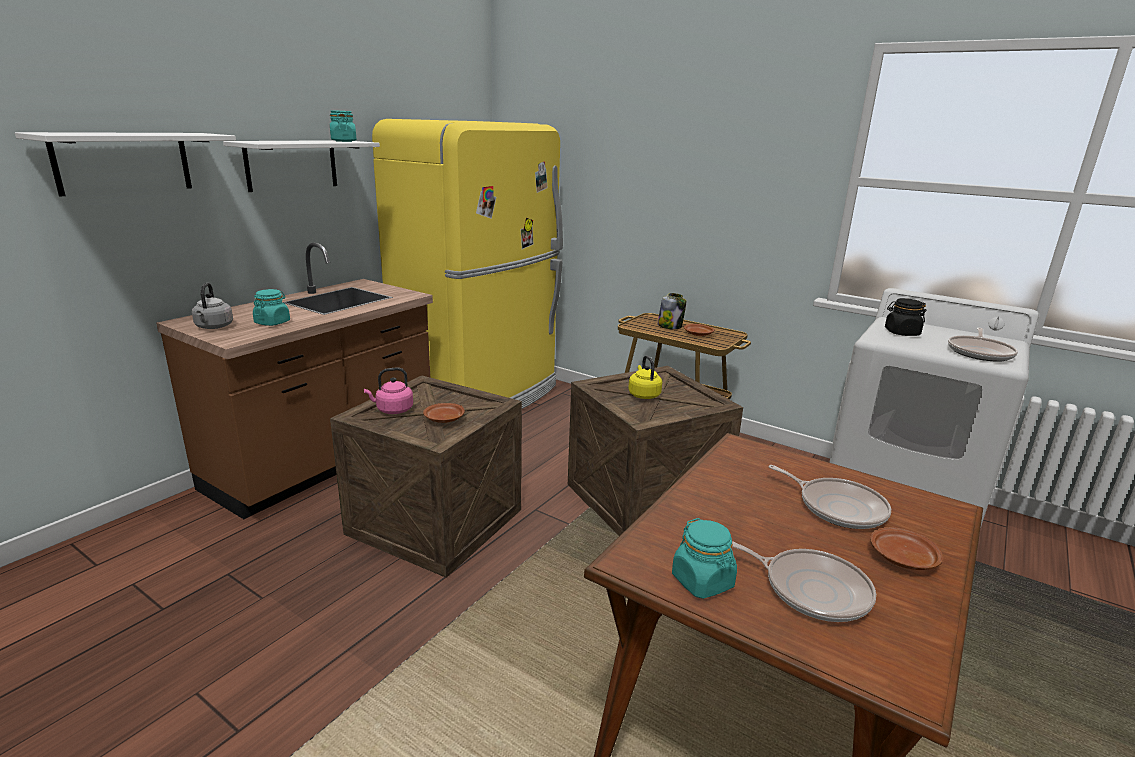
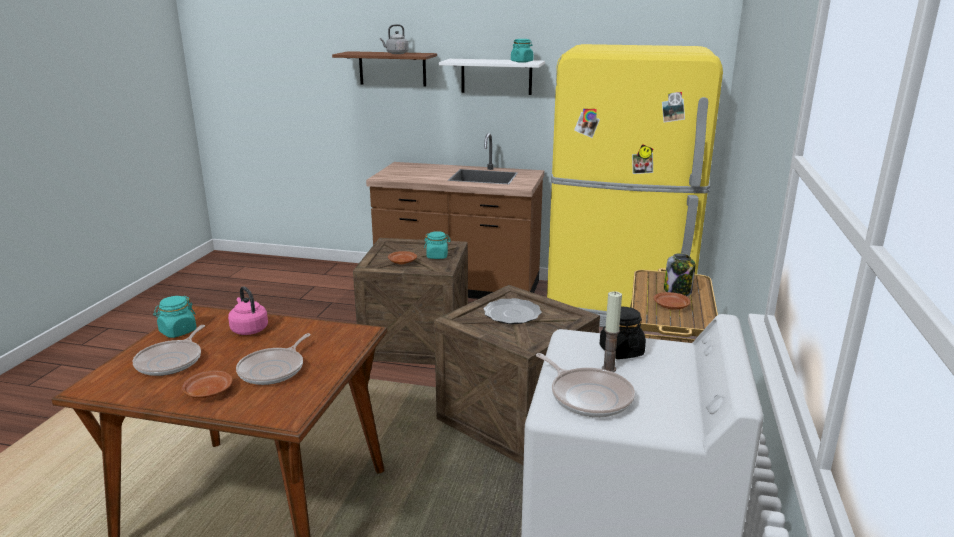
camera: 70 degrees right, 0 degrees up
(123, 162) = (392, 68): white shelf -> brown shelf
(213, 327) = (397, 170): grey kettle -> grey kettle (396, 53)
(272, 322) = (418, 176): turquoise jar -> turquoise jar (437, 256)
(392, 410) = (404, 247): pink kettle -> pink kettle (248, 329)
(643, 394) = (512, 314): yellow kettle -> plate
(933, 340) = (608, 369): none -> candle
(980, 352) = (588, 396): frying pan -> frying pan turned 135 degrees counterclockwise

